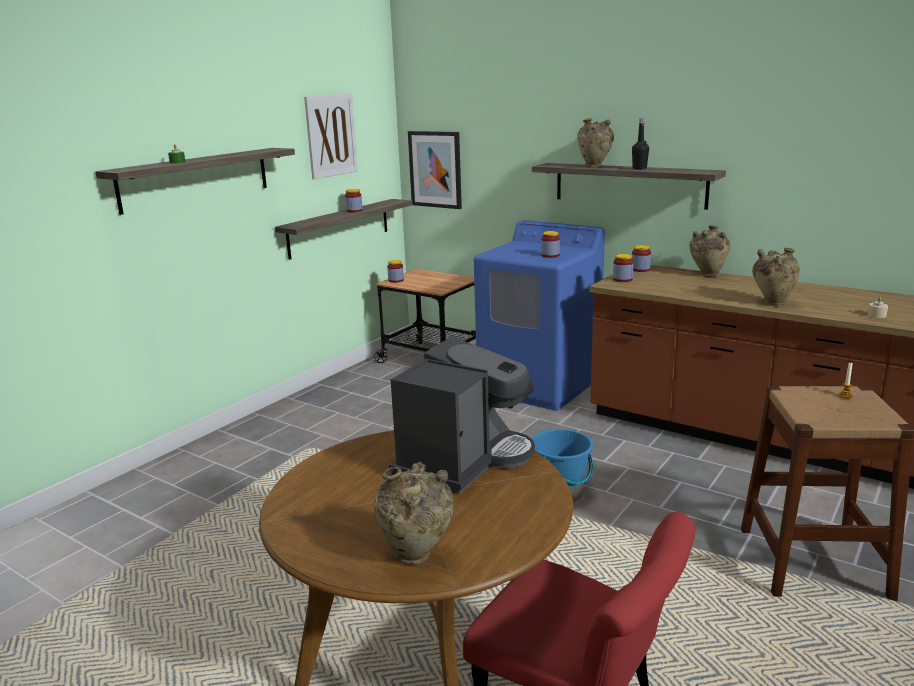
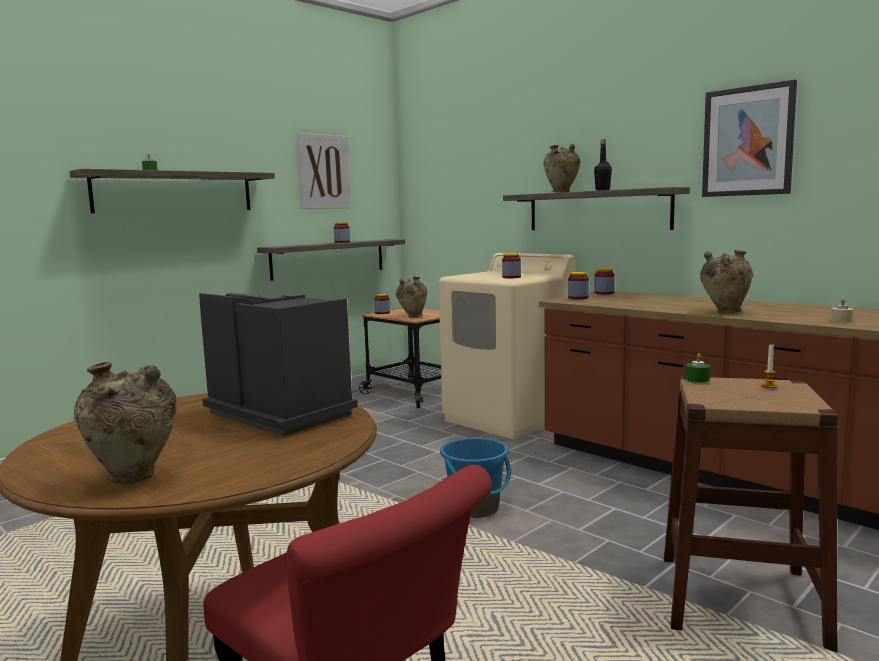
camera: 10 degrees right, 10 degrees down
(435, 169) = (427, 210): picture -> picture (748, 141)
(463, 460) = (282, 413): coffee machine -> coffee machine turned 90 degrees counterclockwise
(540, 385) = (508, 418): blue washing machine -> beige washing machine
(707, 275) = (671, 297): beige vase -> beige vase (412, 317)
(785, 390) = (697, 379): none -> green candle

